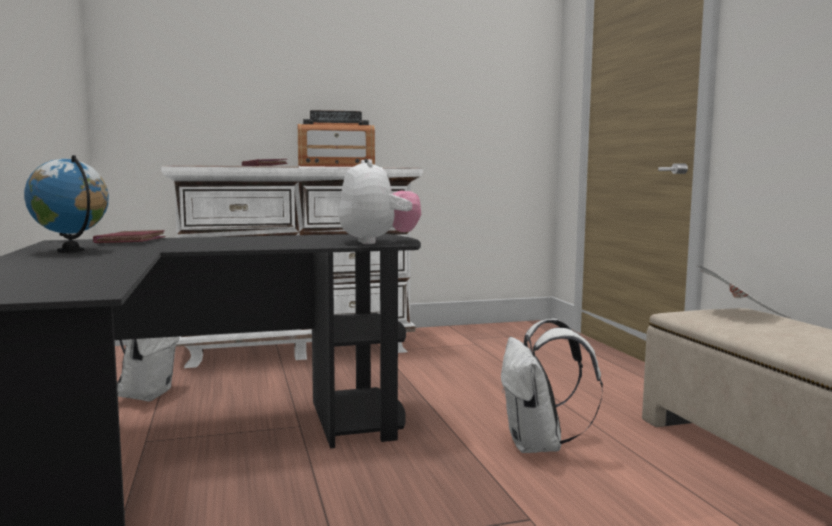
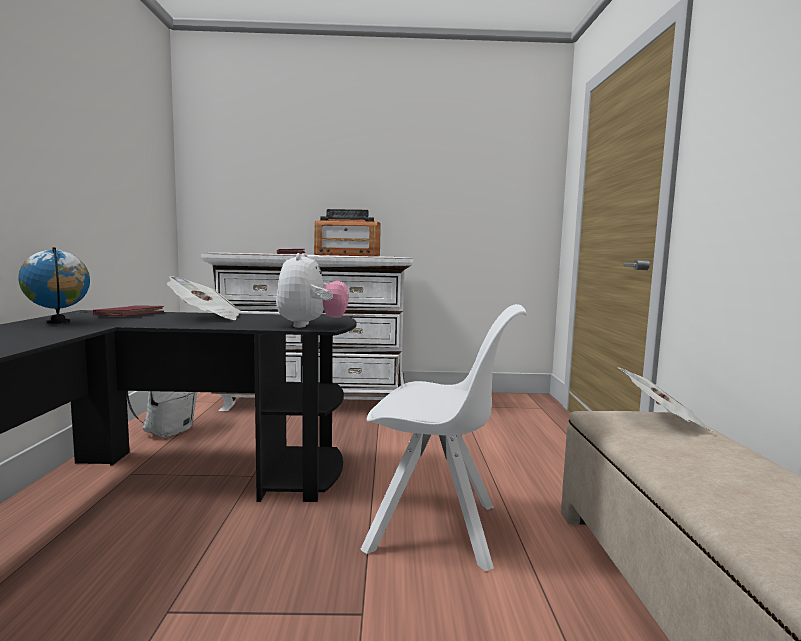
camera: 15 degrees right, 0 degrees up
(236, 240) = (206, 317): none -> newspaper
(539, 446) = (436, 528): white backpack -> white chair

